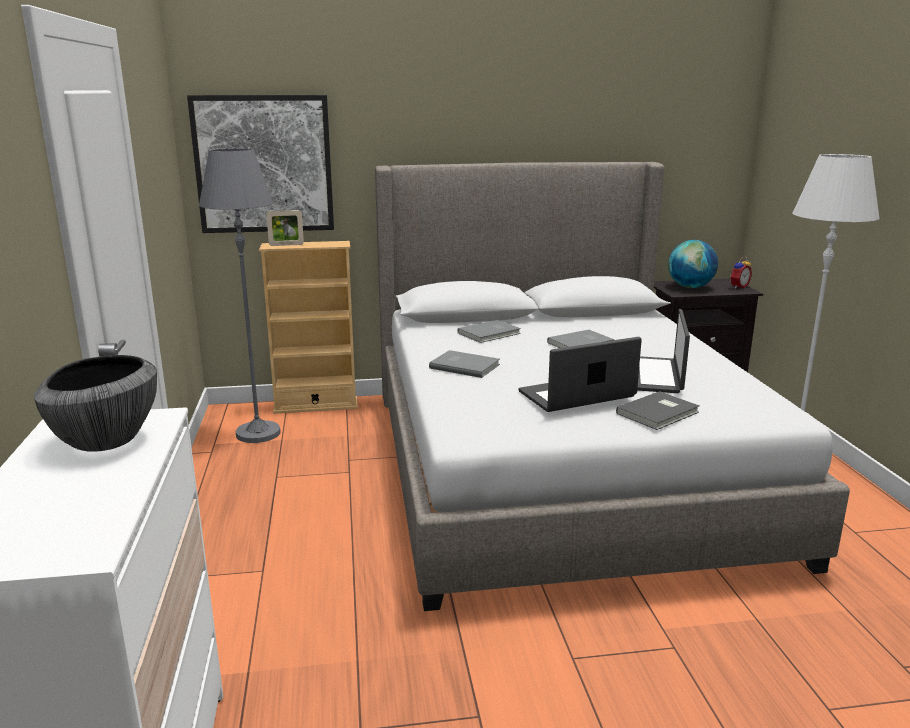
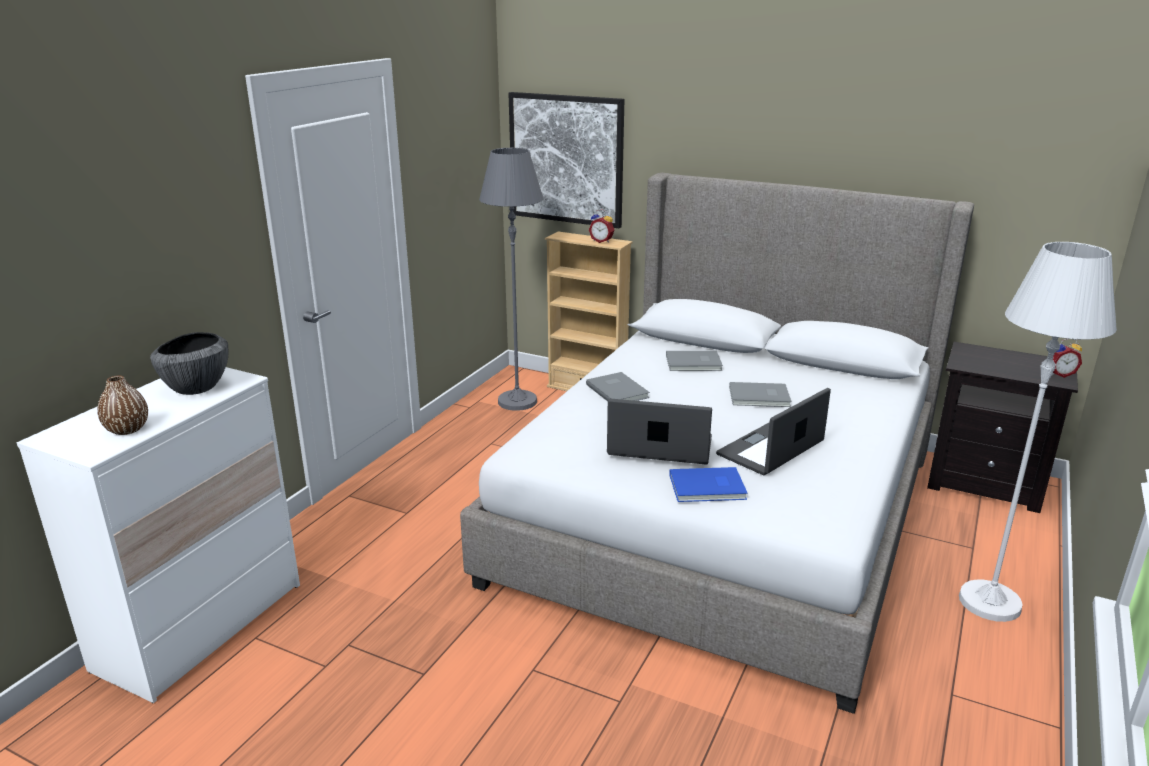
camera: 35 degrees right, 5 degrees up
(86, 511) = (127, 429): none -> brown vase
(286, 245) = (571, 237): picture frame -> none
(322, 244) = (602, 241): none -> alarm clock
(660, 413) = (708, 488): grey book -> blue book
(690, 287) = (993, 361): globe -> none

